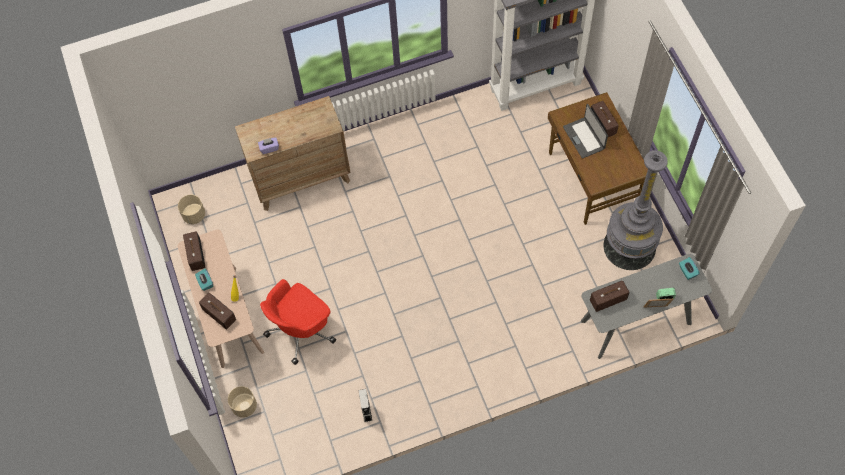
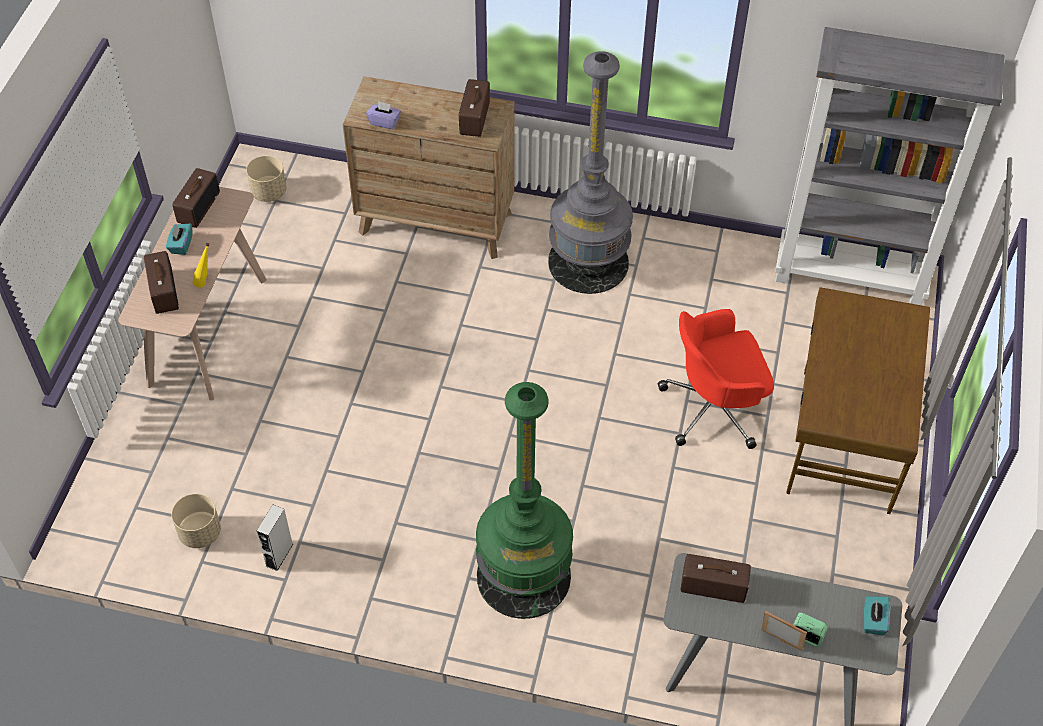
camera: 30 degrees right, 10 degrees down
(244, 406) = (133, 450): beige planter -> beige planter (200, 532)
(301, 330) = (283, 401): red office chair -> red office chair (714, 408)
(493, 345) = (523, 576): none -> green floor lamp
(584, 137) = (848, 347): laptop -> none
(603, 124) = (892, 345): radio -> radio (475, 118)
(629, 246) = (834, 562): grey floor lamp -> grey floor lamp (588, 262)

